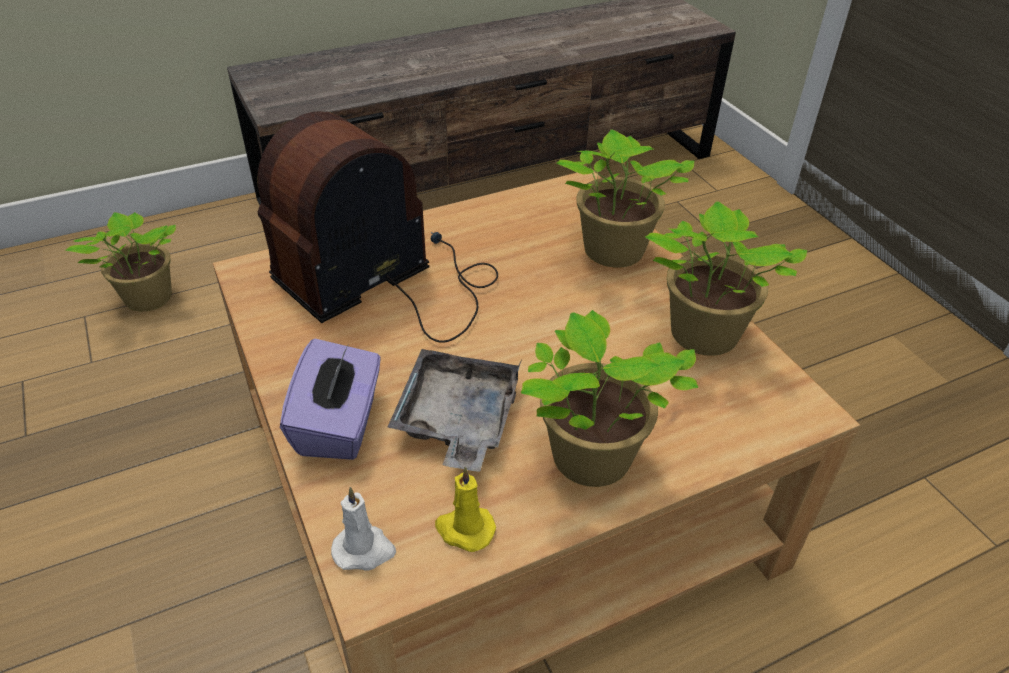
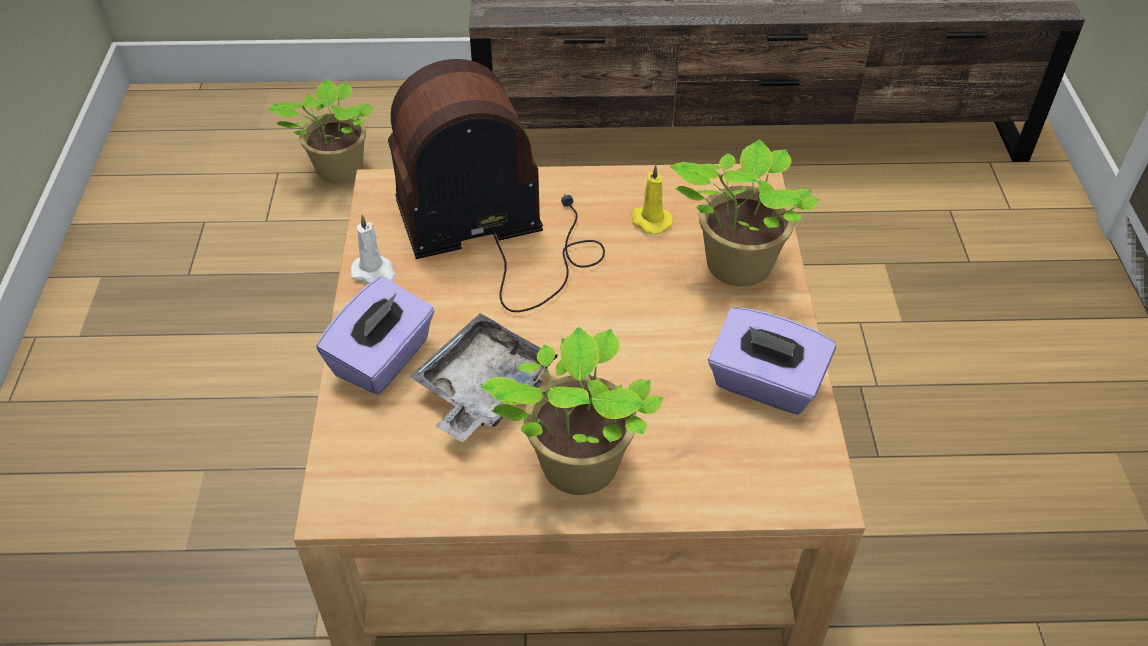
camera: 25 degrees right, 5 degrees up
(364, 550) = (345, 474): white candle -> white candle (375, 272)
(464, 529) = (432, 487): yellow candle -> yellow candle (649, 221)
(700, 336) = (764, 384): potted plant -> purple tissue box

